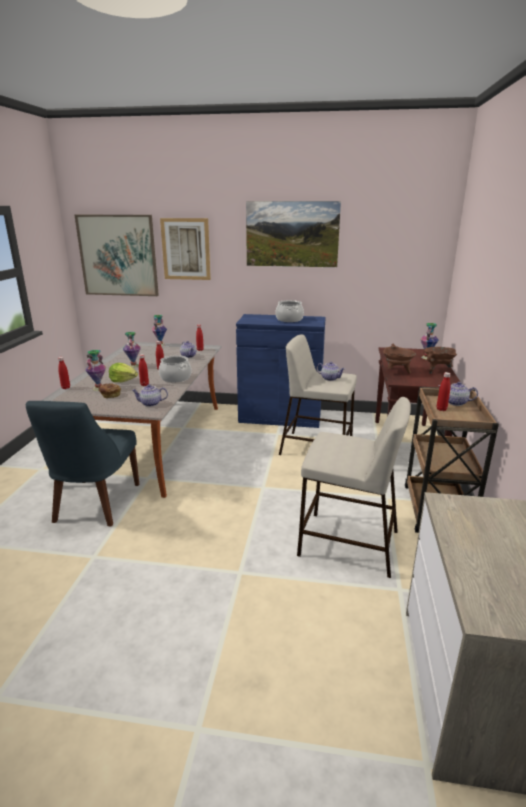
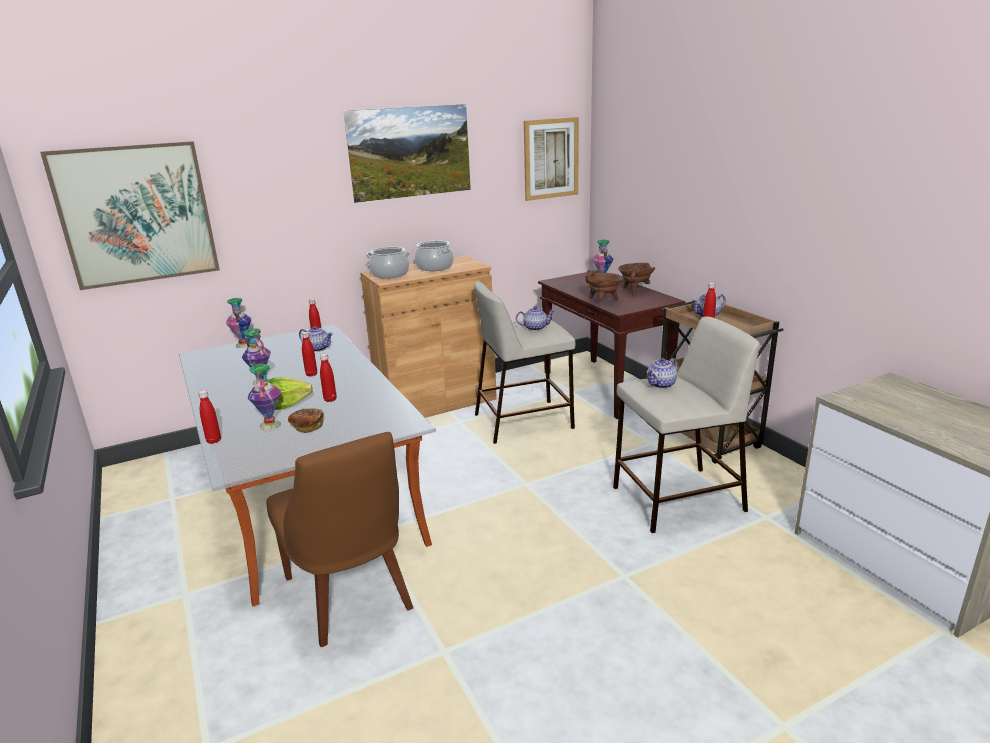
camera: 35 degrees left, 0 degrees up
(95, 505) = (350, 596): blue chair -> brown chair
(150, 404) = (388, 418): teapot -> teapot (661, 385)
(175, 378) = (356, 379): cooking pot -> cooking pot (390, 274)
(186, 249) = (258, 190): picture -> picture (551, 158)
(280, 417) = (436, 401): blue cabinet -> brown cabinet

